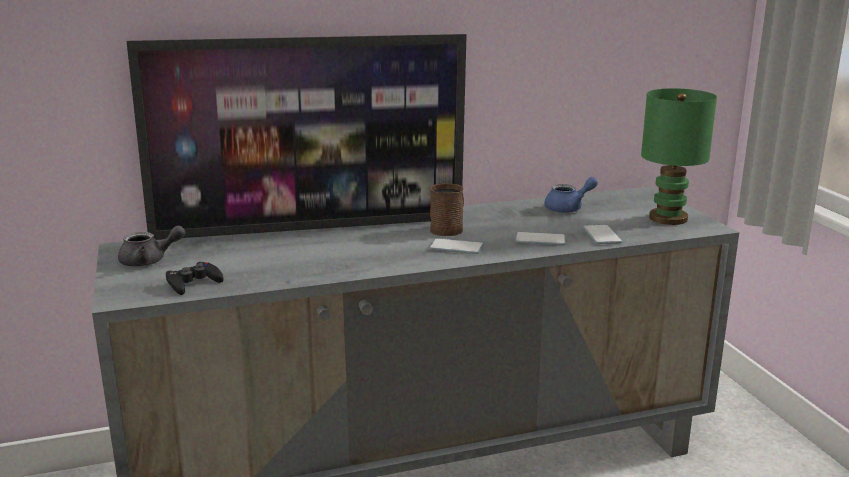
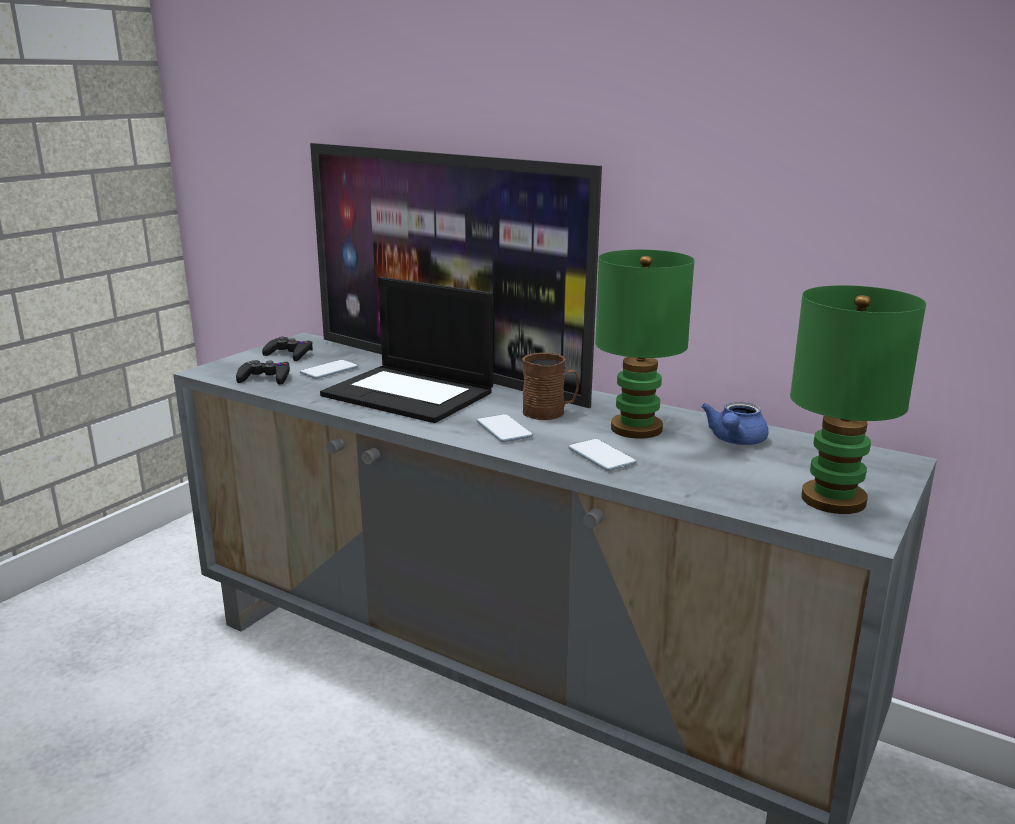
camera: 50 degrees right, 0 degrees up
(149, 261) = (289, 354): grey teapot -> black game controller
(337, 251) = (410, 394): none -> laptop
(514, 220) = (636, 429): none -> green table lamp
(569, 208) = (735, 441): blue teapot -> blue teapot turned 90 degrees clockwise
(602, 235) = (682, 481): phone -> phone (329, 370)

